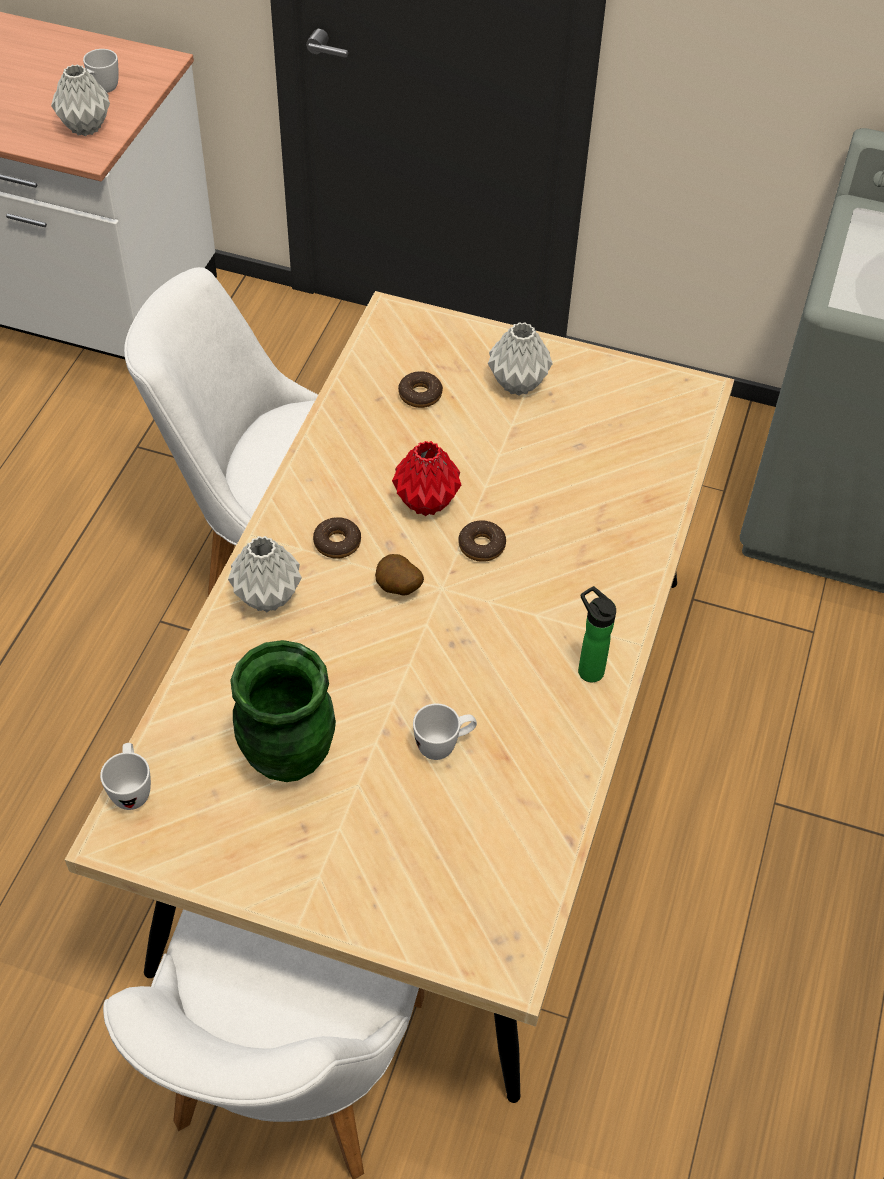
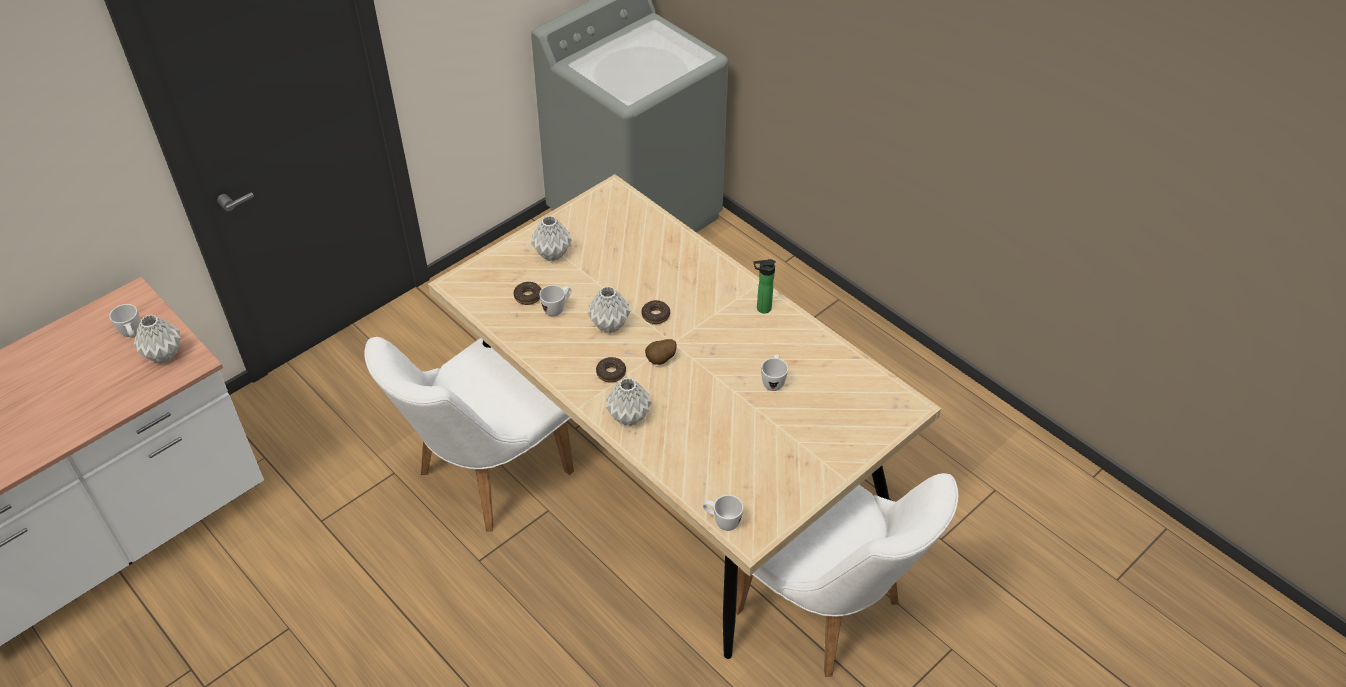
camera: 60 degrees left, 5 degrees down
(288, 756) = (741, 446): green vase -> none
(418, 434) = (557, 309): none -> white mug
(425, 503) = (609, 326): red vase -> grey vase

